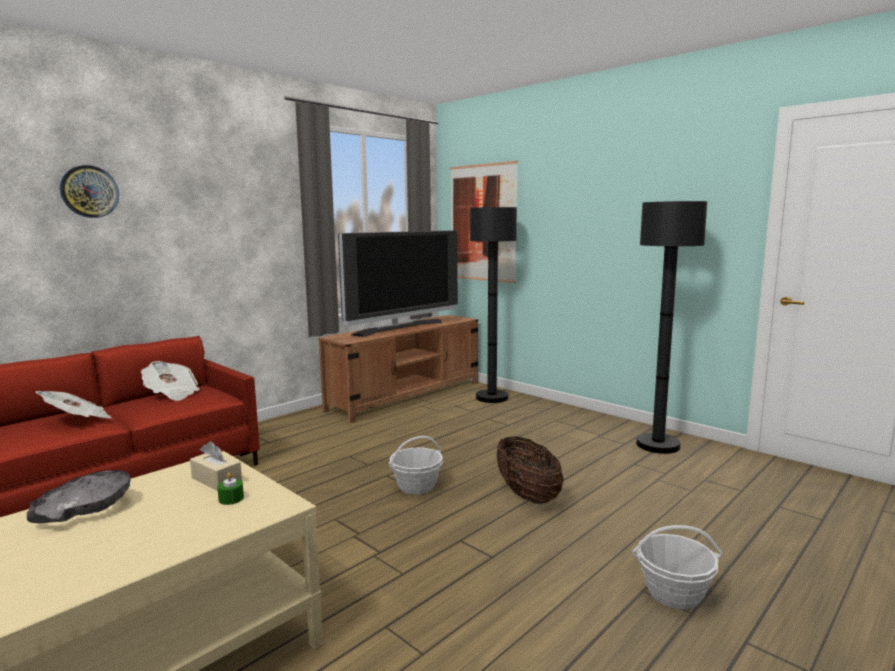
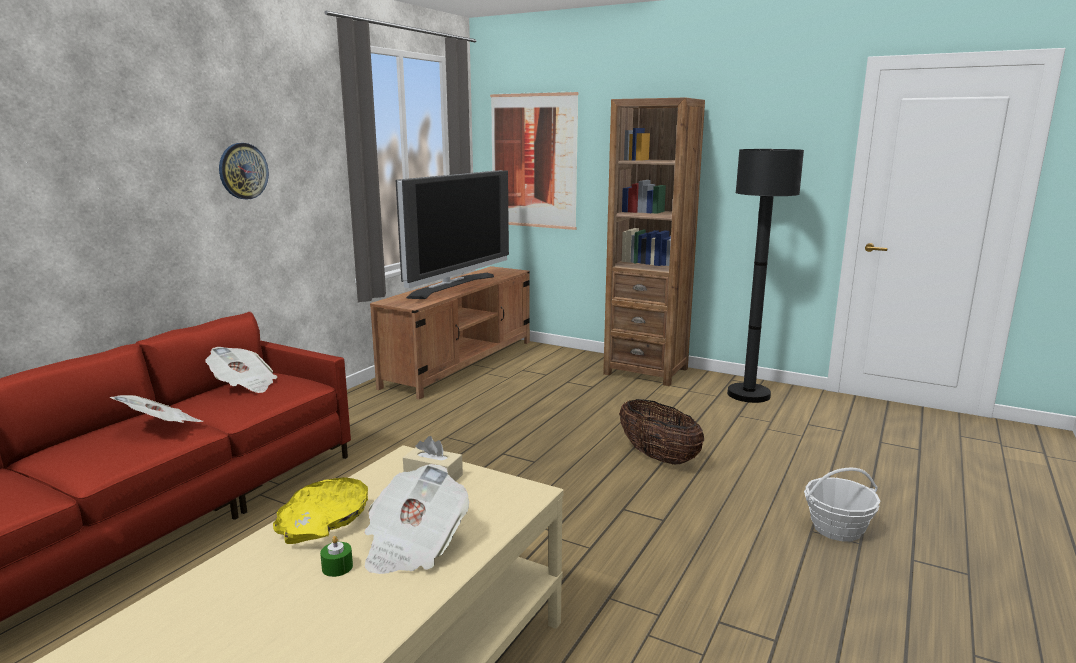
camera: 15 degrees left, 5 degrees up
(84, 509) = (323, 524): grey bowl -> yellow bowl
(89, 191) = (114, 137): wall clock -> wall clock (243, 171)
(129, 539) = (413, 545): none -> newspaper
(231, 499) = (471, 493): green candle -> green candle (337, 567)
(416, 486) = (543, 461): basket -> none
(492, 397) = (556, 358): black floor lamp -> none
(568, 415) = (646, 371): none -> brown bookcase

